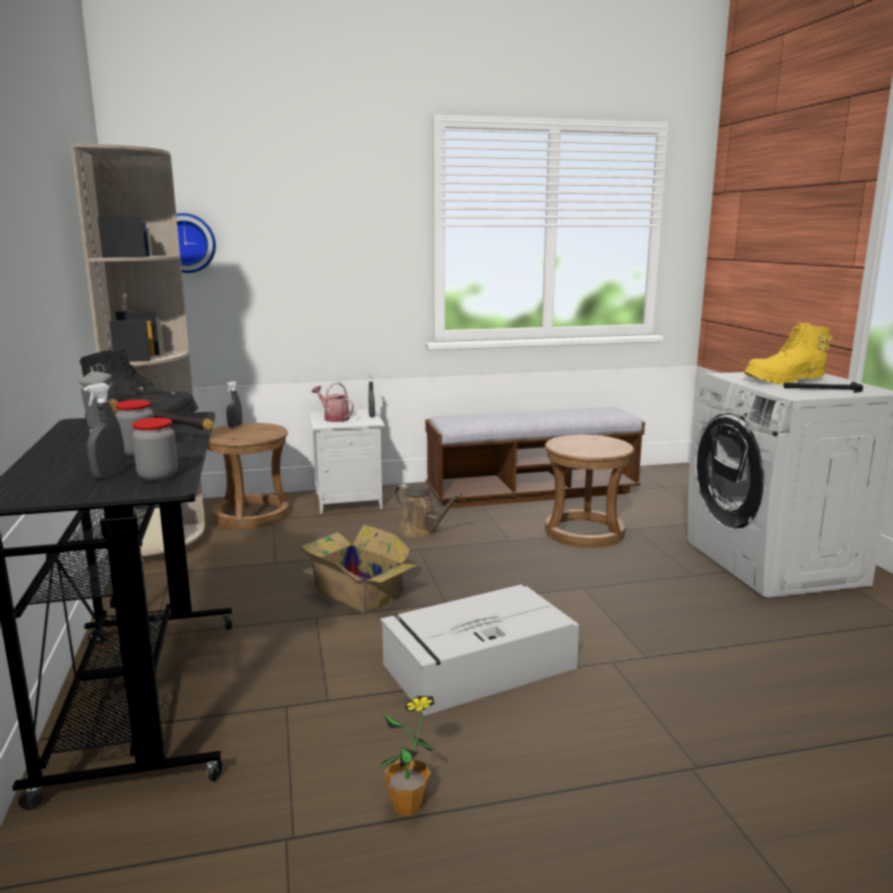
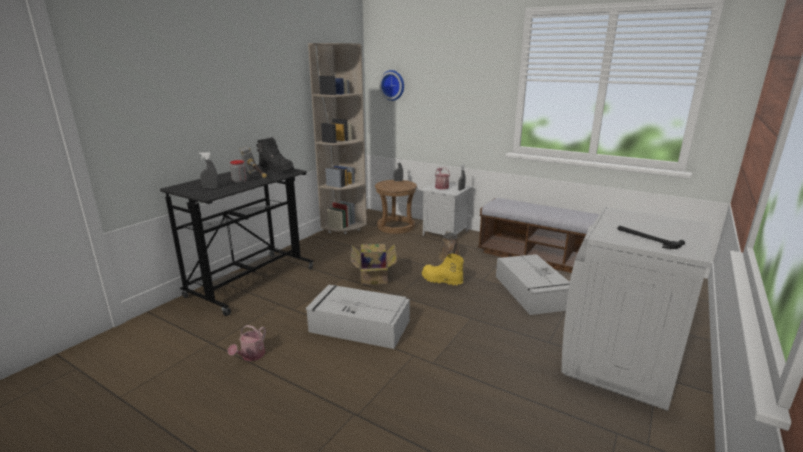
camera: 45 degrees right, 5 degrees up
(158, 476) = (217, 191): jar -> none
(408, 805) = (251, 356): potted plant -> watering can
(584, 533) = (532, 292): brown stool -> grey storage box
(785, 380) = (644, 225): yellow boot -> yellow boot (441, 280)

